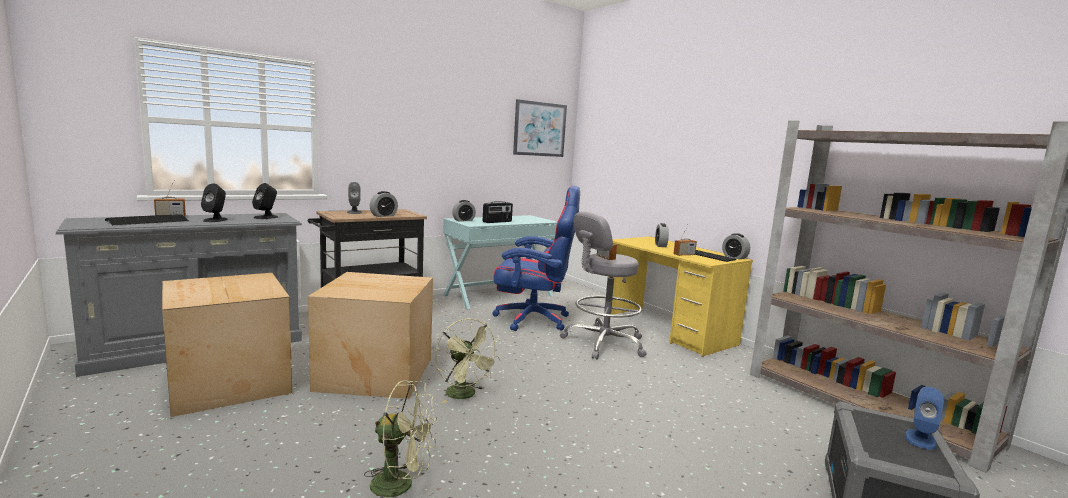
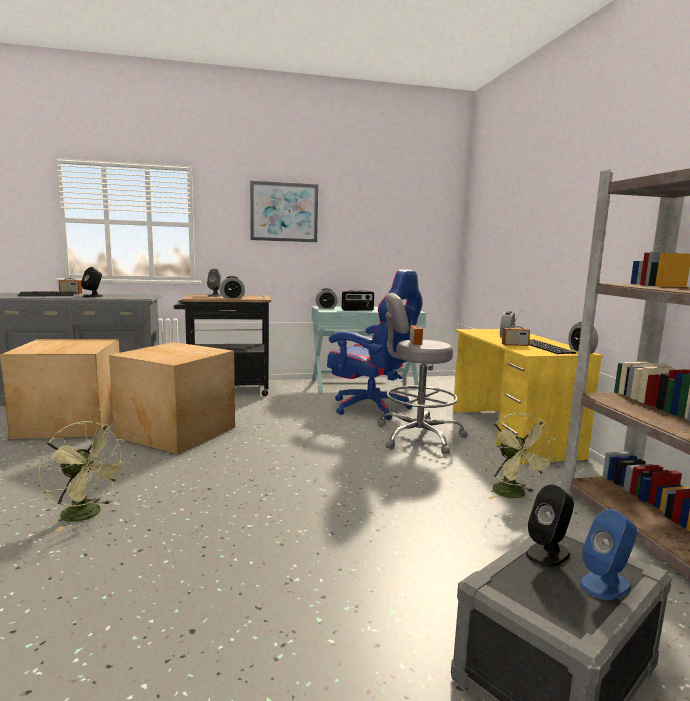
camera: 25 degrees right, 0 degrees up
(266, 217) = (134, 296): black speaker -> black speaker (548, 553)
(465, 395) = (225, 459): green fan -> green fan (514, 495)
(539, 129) = (420, 218): picture -> picture (284, 212)

